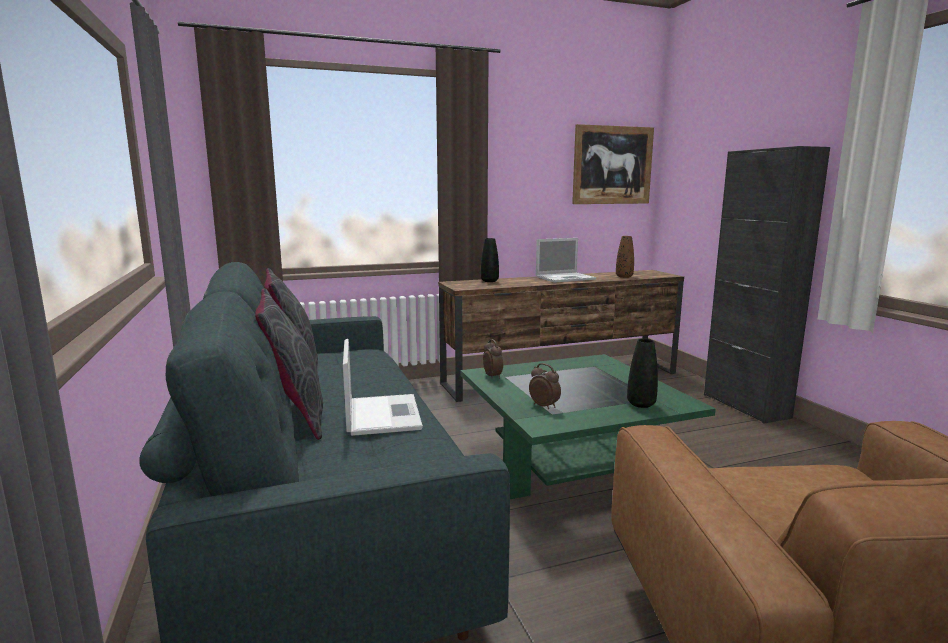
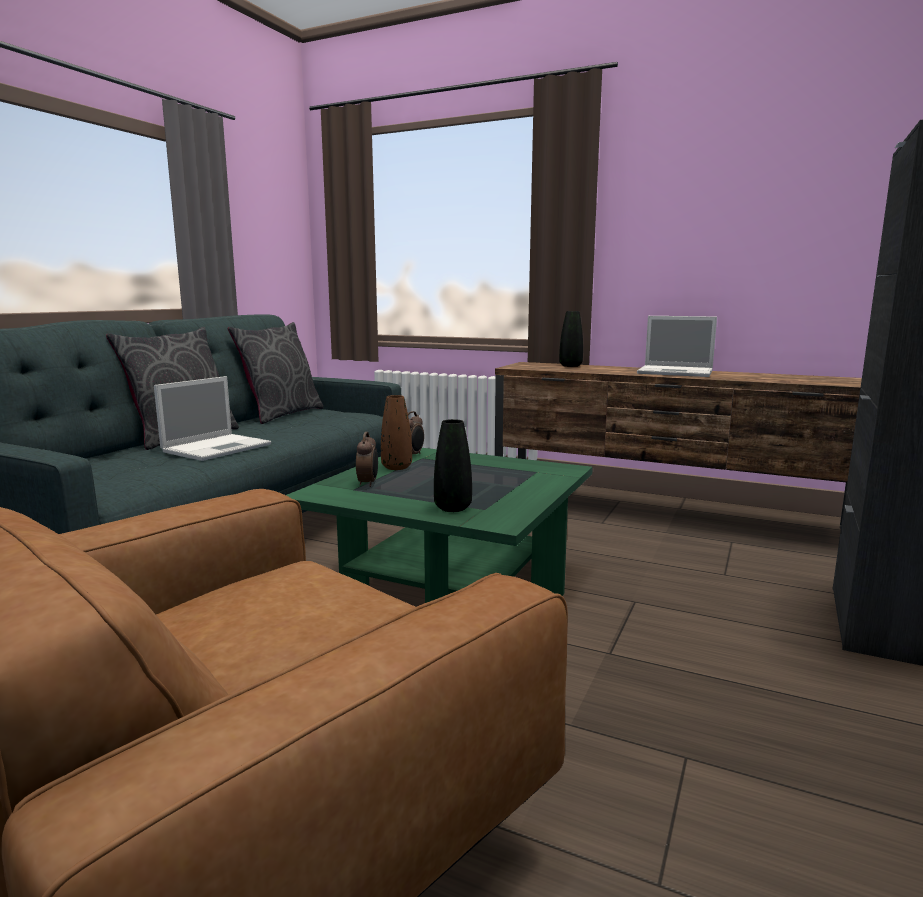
camera: 45 degrees right, 0 degrees up
(612, 165) = (818, 206): picture -> none
(624, 276) = (770, 379): brown vase -> brown vase (396, 467)

